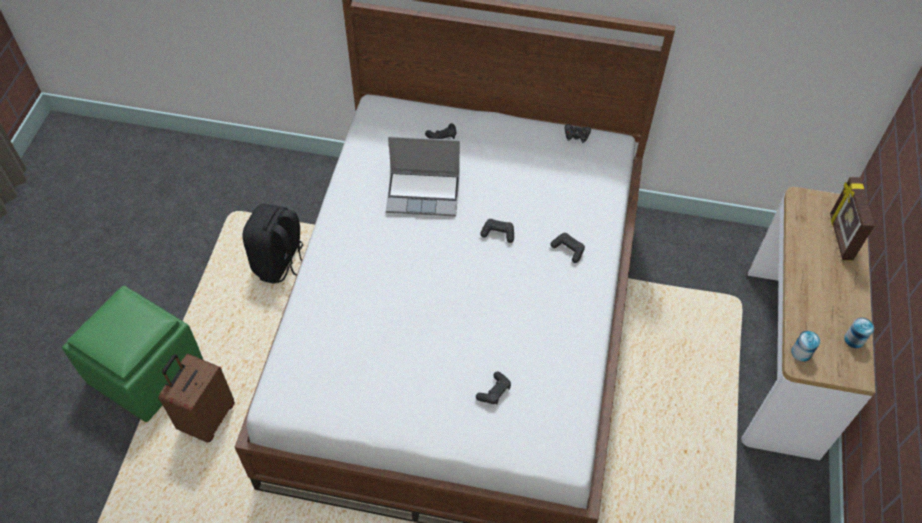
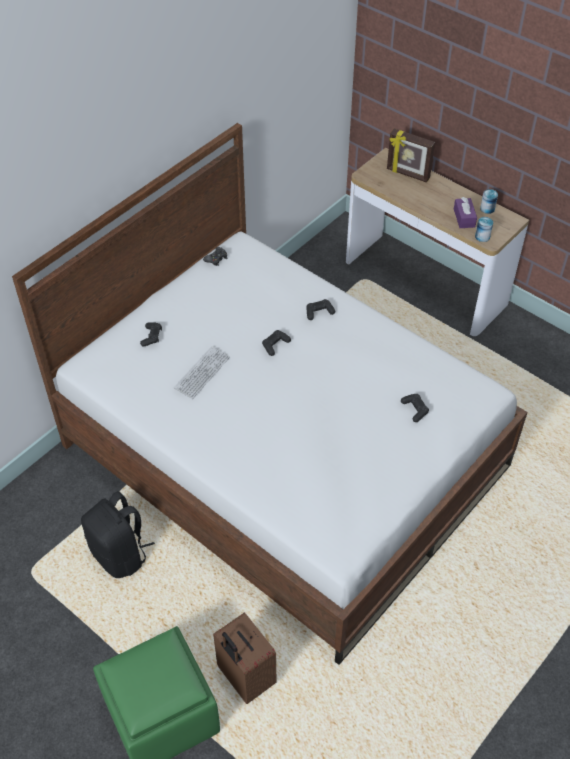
camera: 60 degrees left, 5 degrees down
(424, 193) = (202, 373): laptop -> keyboard
(816, 321) = (464, 218): none -> purple tissue box

